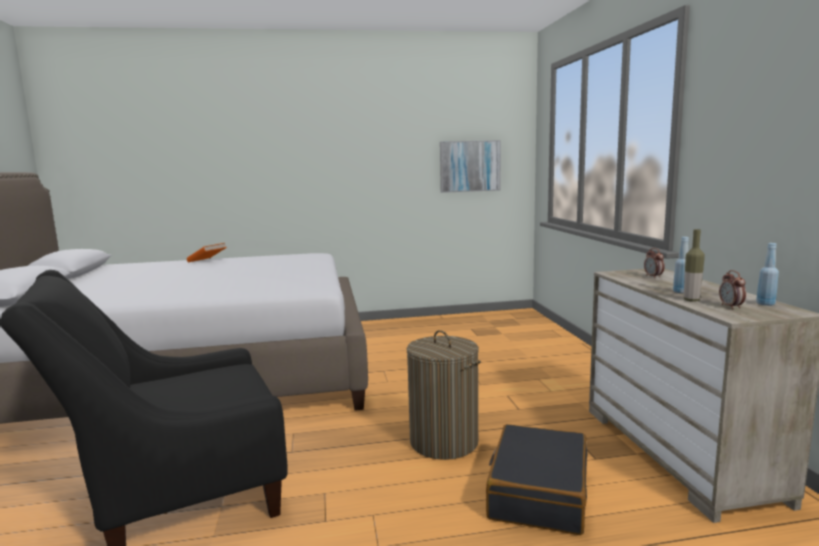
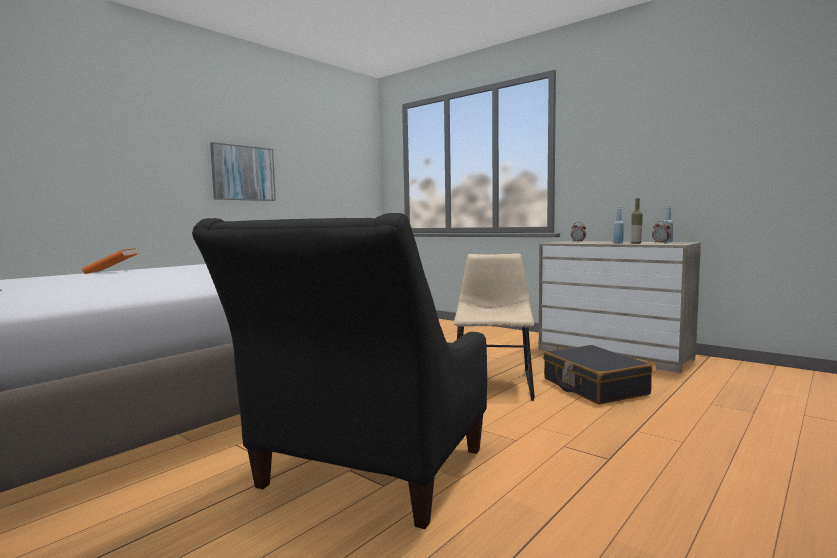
camera: 40 degrees left, 5 degrees down
(444, 442) = (493, 383): laundry basket -> beige chair
(470, 166) = (337, 184): picture -> picture (243, 173)

